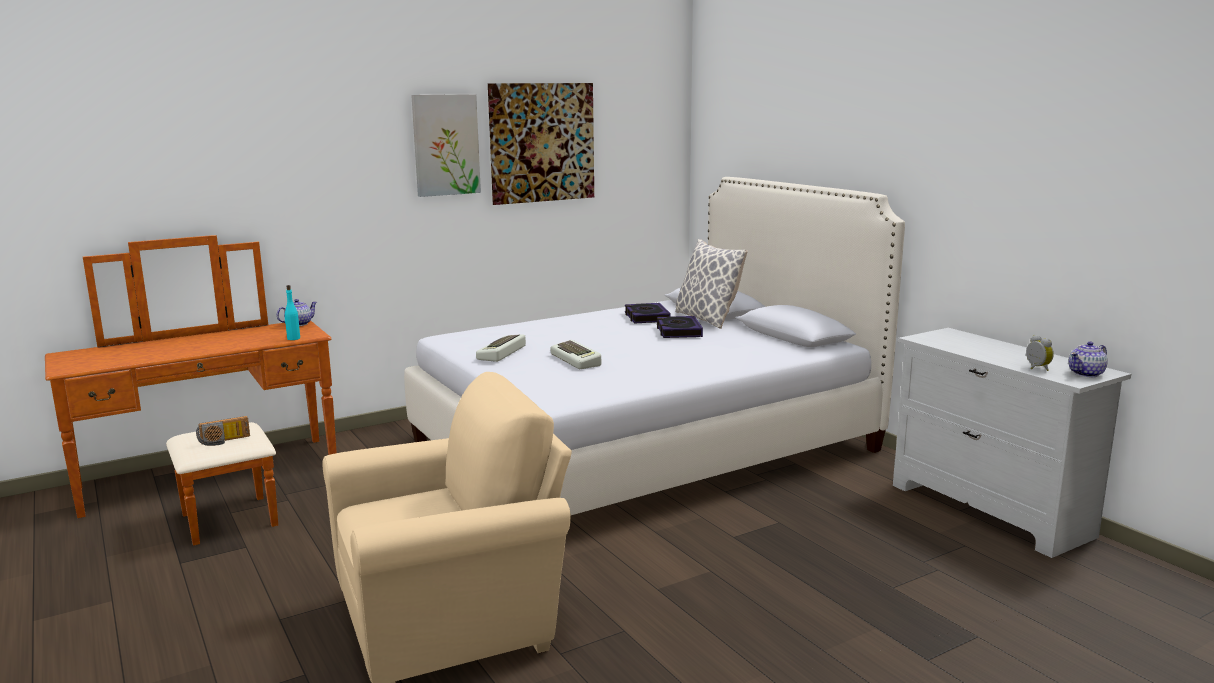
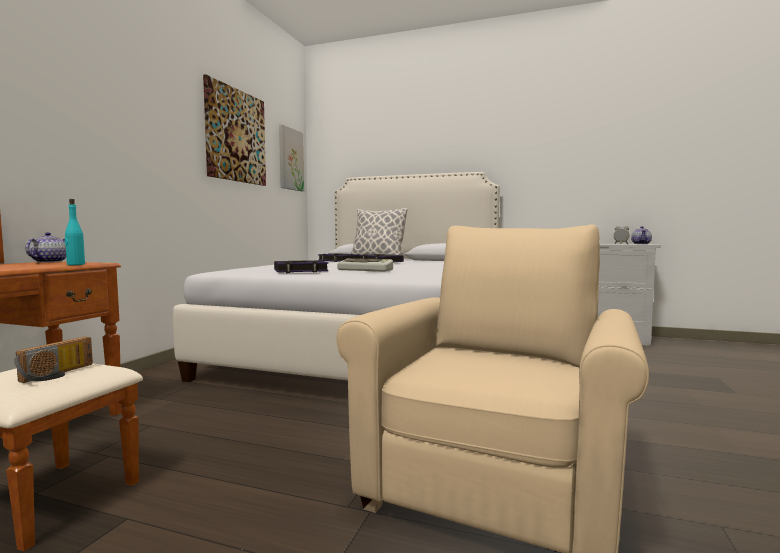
camera: 40 degrees left, 10 degrees down
(446, 145) = (174, 115): picture -> picture (290, 159)
(502, 353) = (300, 271): keyboard -> book

